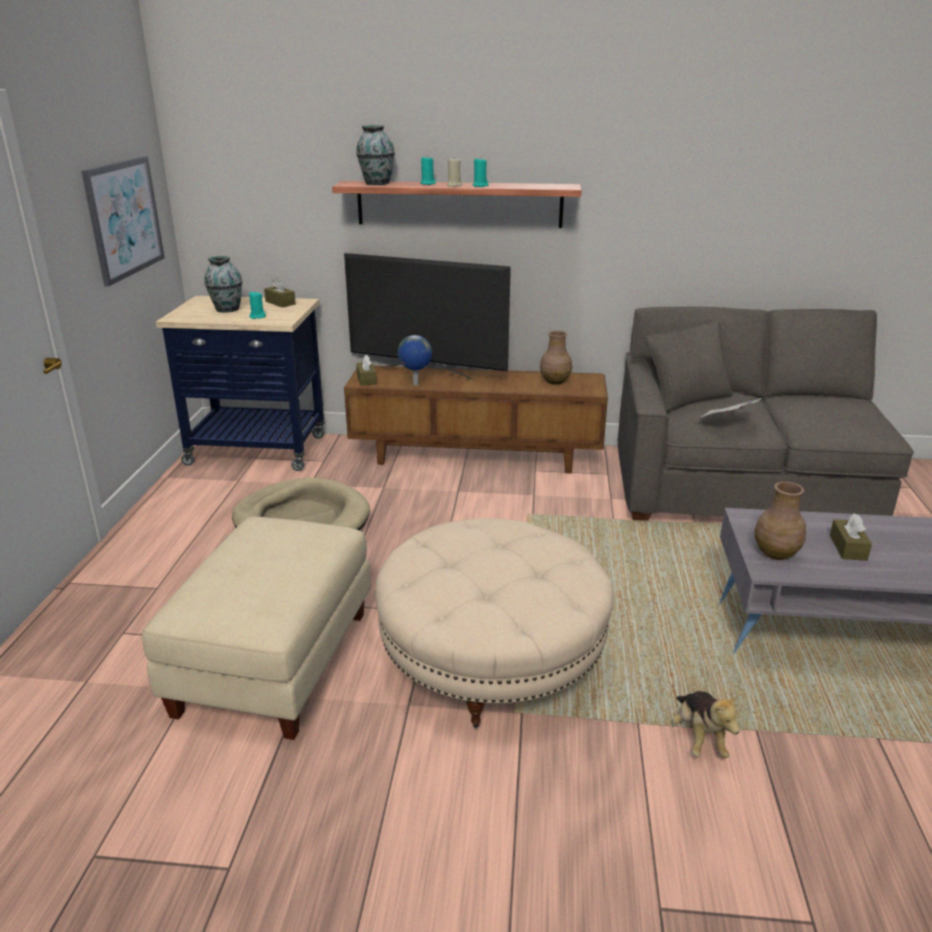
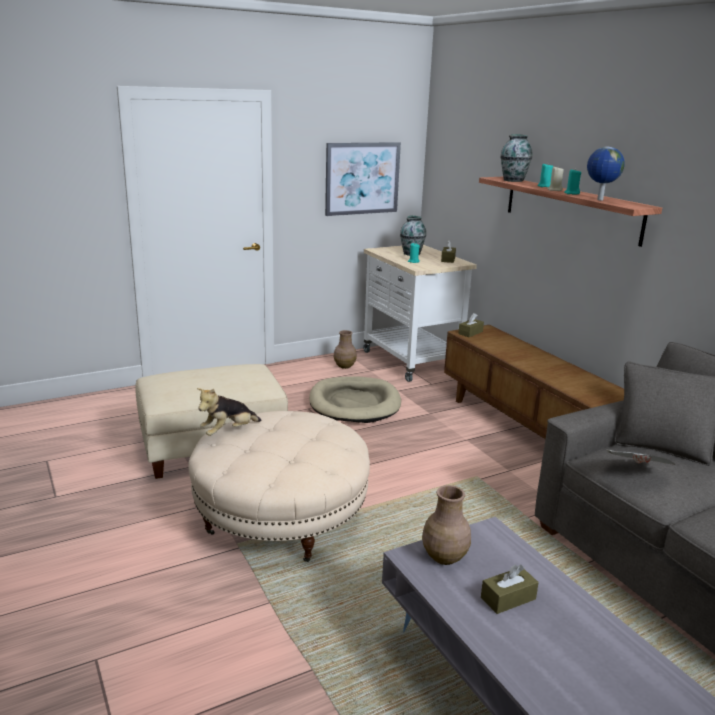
camera: 55 degrees right, 5 degrees down
(258, 450) = (411, 362): blue cart -> white cart
(415, 384) = (491, 347): globe -> globe (599, 200)
(427, 373) = (517, 345): television -> none
(554, 381) = (593, 388): brown vase -> brown vase (344, 366)
(699, 738) = (277, 638): plush toy -> plush toy (228, 432)

